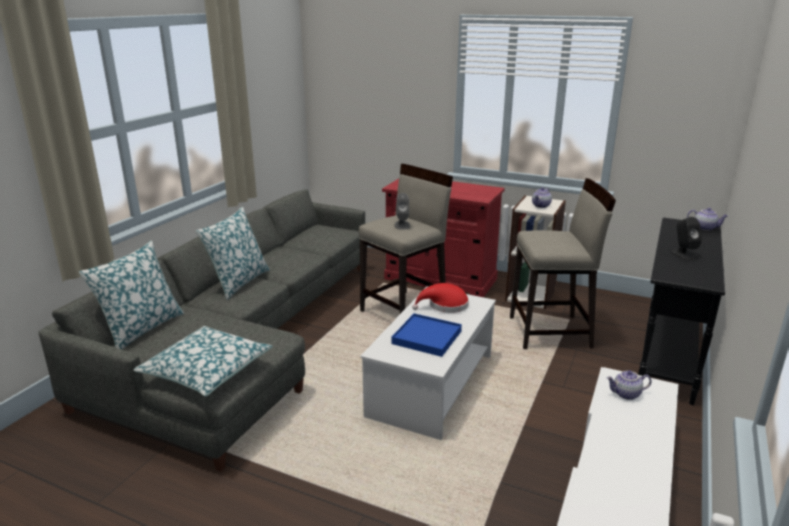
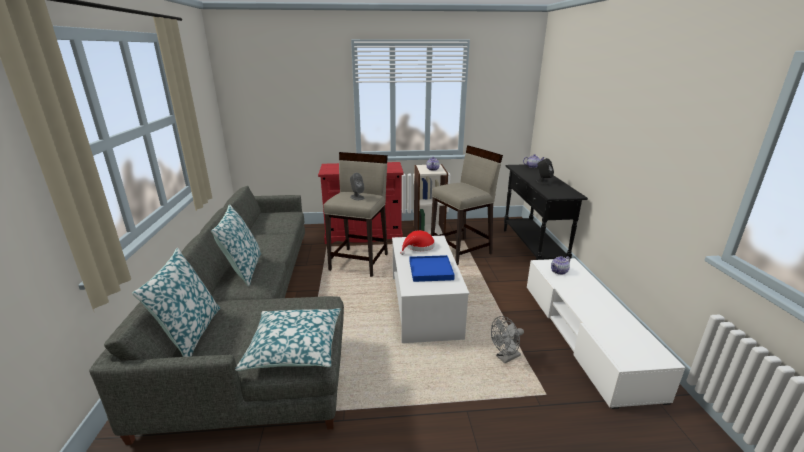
camera: 30 degrees left, 0 degrees up
(470, 480) = (505, 358): none -> grey fan

